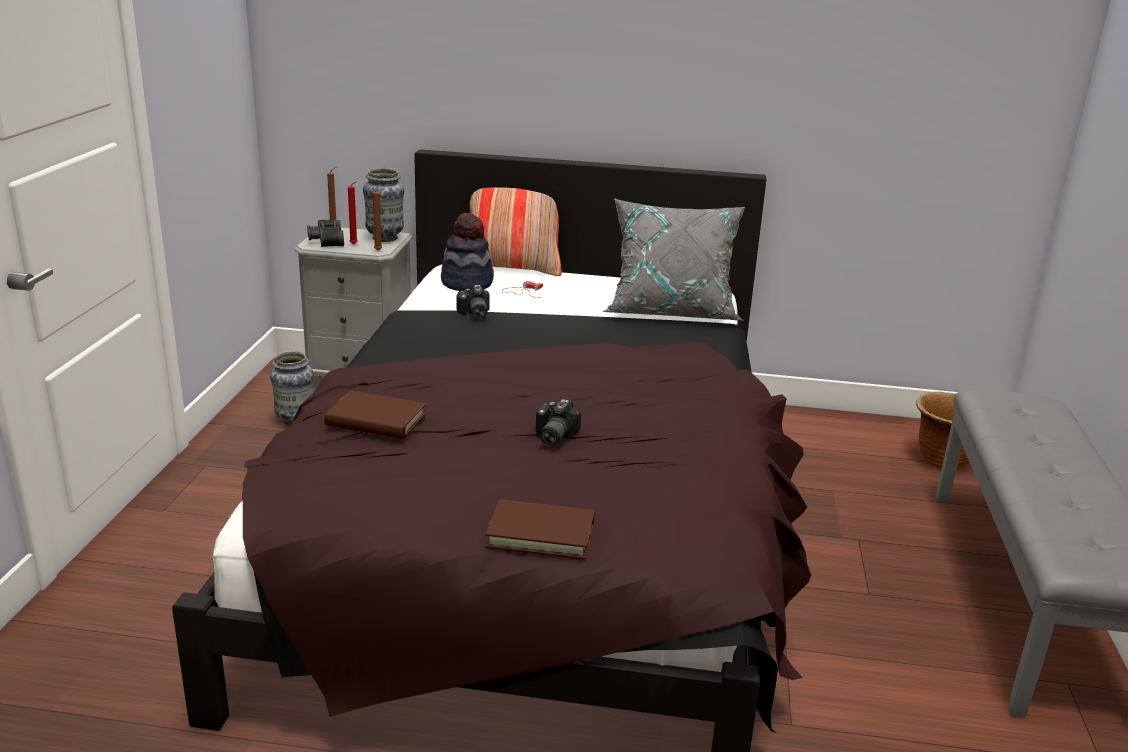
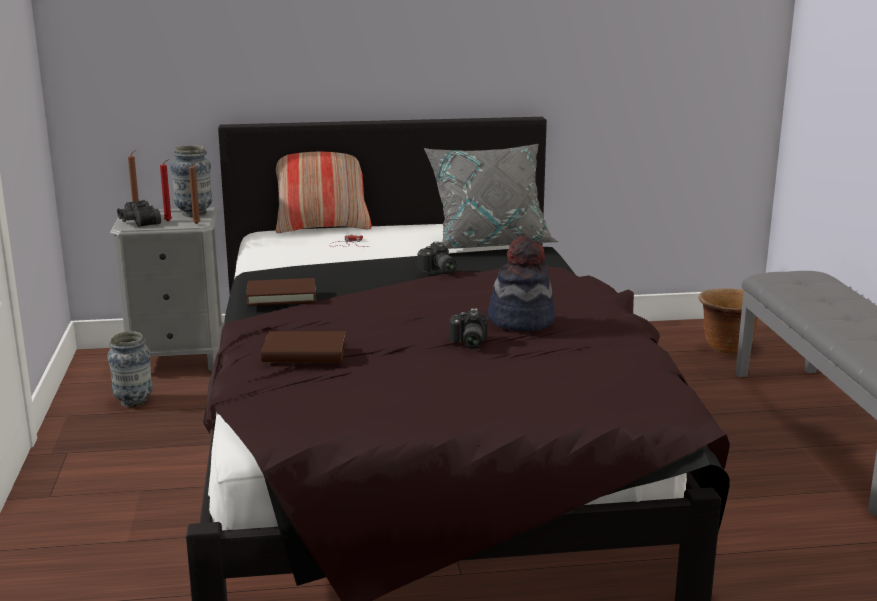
camera: 15 degrees left, 5 degrees down
(467, 283) = (291, 243): hat -> hat (521, 320)
(473, 314) = (317, 266): camera -> camera (438, 270)
(541, 534) = (513, 410): brown book -> brown book (281, 296)

